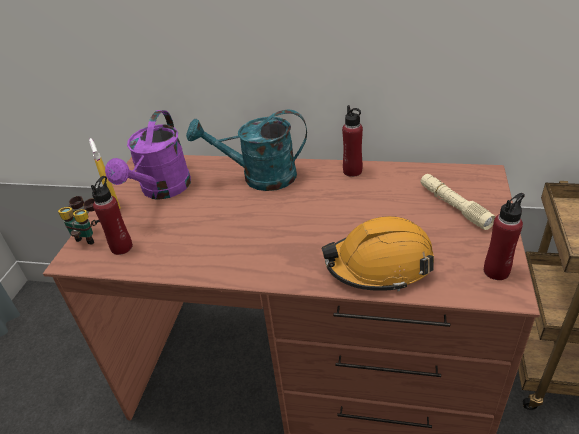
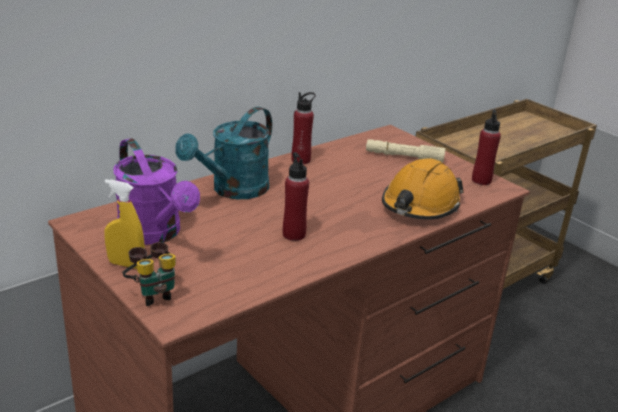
camera: 55 degrees left, 10 degrees down
(122, 247) = (207, 286): red bottle -> red bottle (294, 234)

